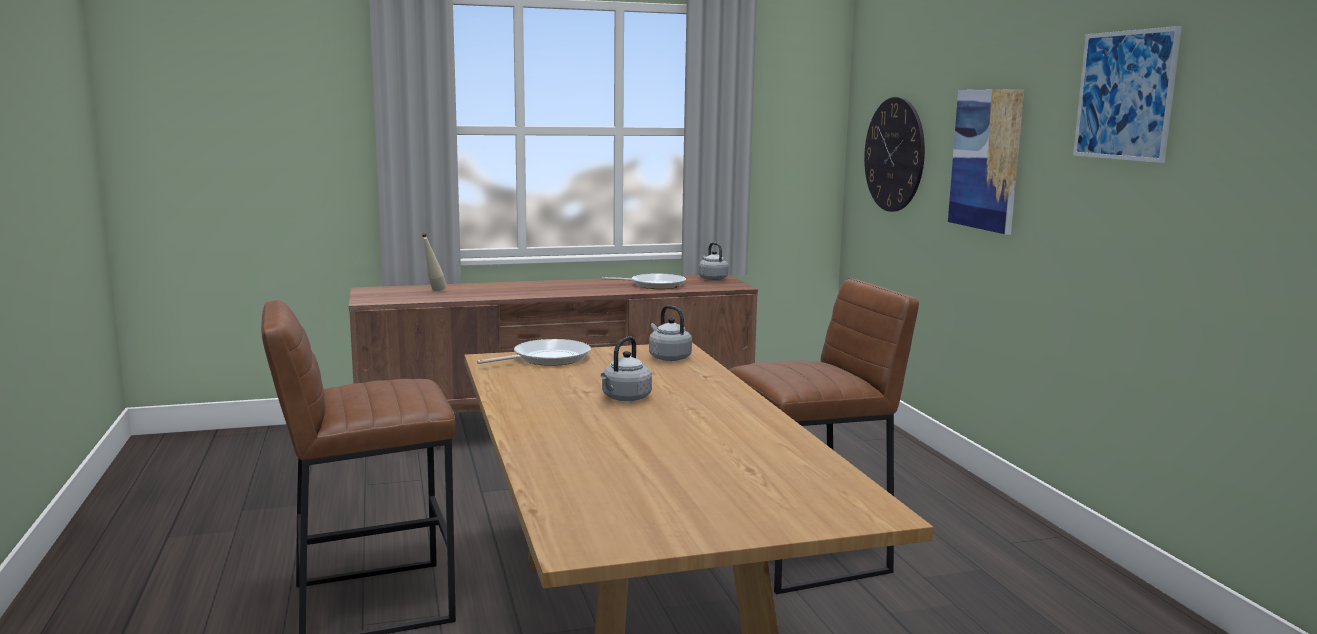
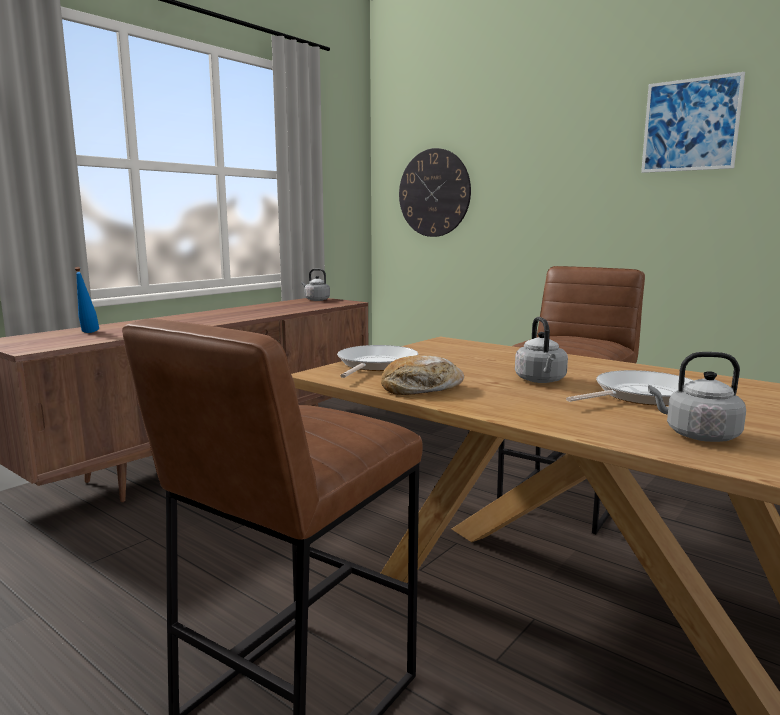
camera: 35 degrees left, 0 degrees up
(434, 291) = (88, 333): beige bottle -> blue bottle
(518, 384) = (421, 388): none -> bread
(654, 285) = (286, 307): frying pan -> frying pan (641, 395)
(668, 358) = (464, 348): grey kettle -> grey kettle (697, 435)
(986, 159) = (543, 185): picture -> none

